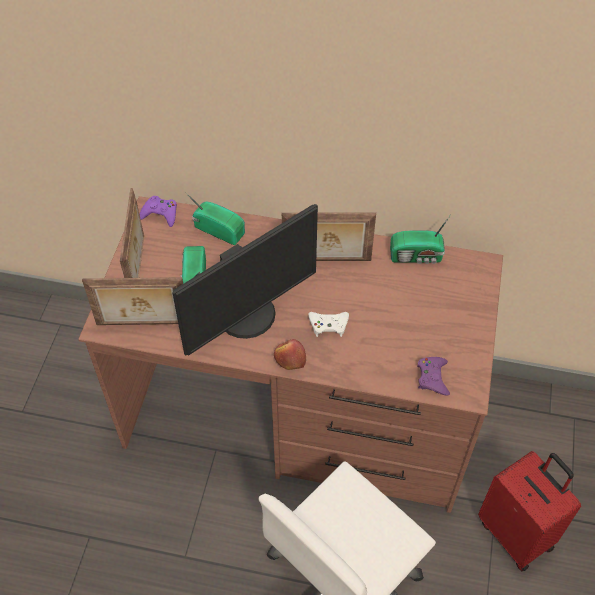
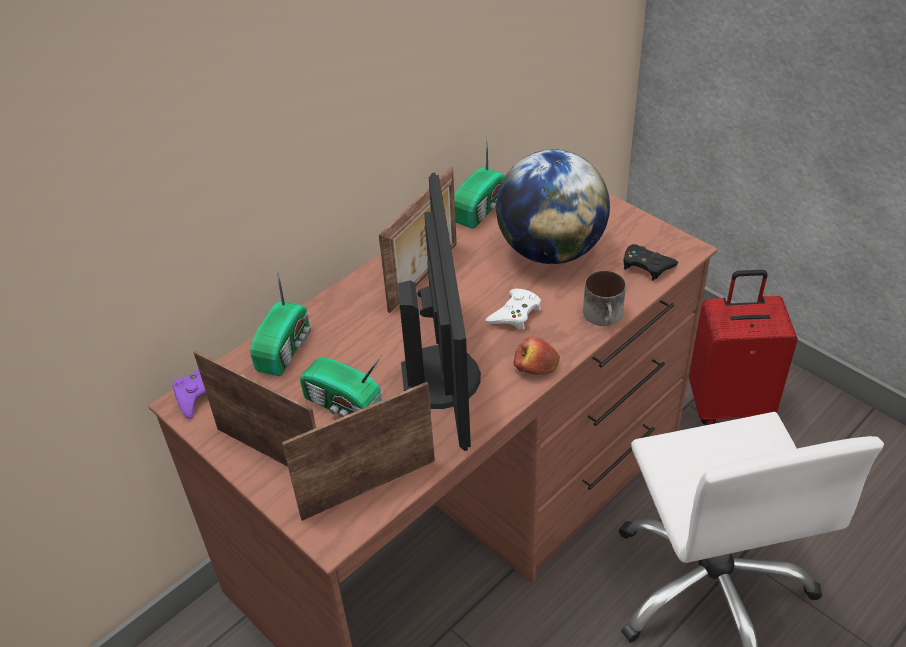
camera: 55 degrees left, 10 degrees down
(143, 325) = (368, 487): picture frame -> picture frame turned 150 degrees counterclockwise
(219, 229) = (286, 348): radio -> radio turned 135 degrees clockwise
(362, 376) = (605, 316): none -> mug
(404, 315) = (550, 250): none -> globe
(432, 378) = (647, 265): purple game controller -> black game controller

